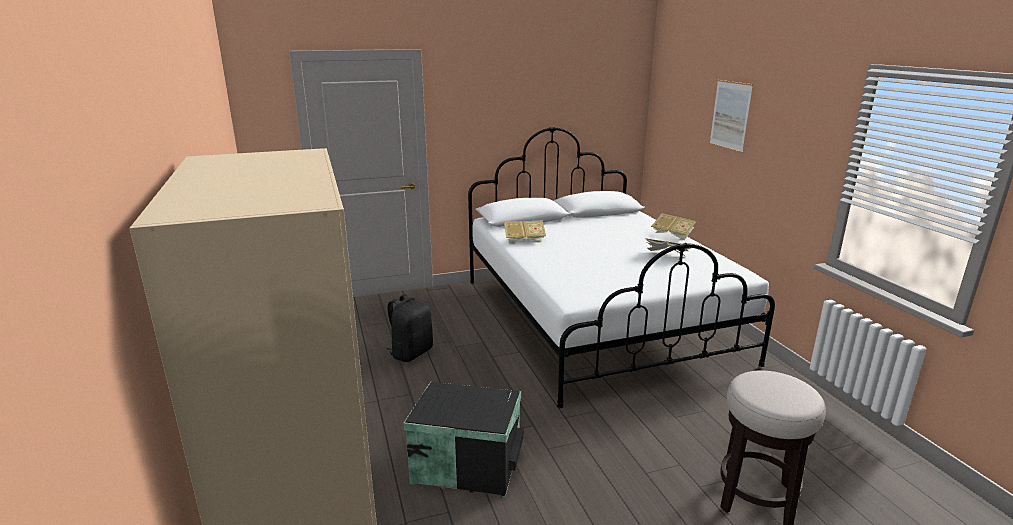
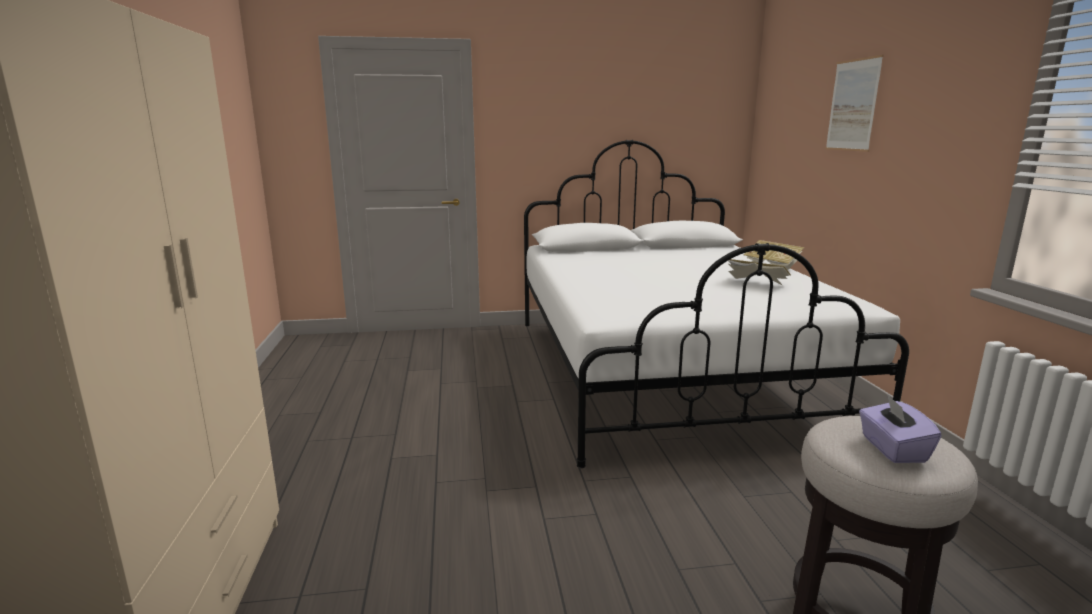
camera: 10 degrees right, 5 degrees down
(411, 352) = (420, 390): black backpack -> none
(466, 461) = (424, 522): black storage box -> none
(524, 240) = (576, 263): book -> none
(780, 394) = (892, 449): none -> purple tissue box

